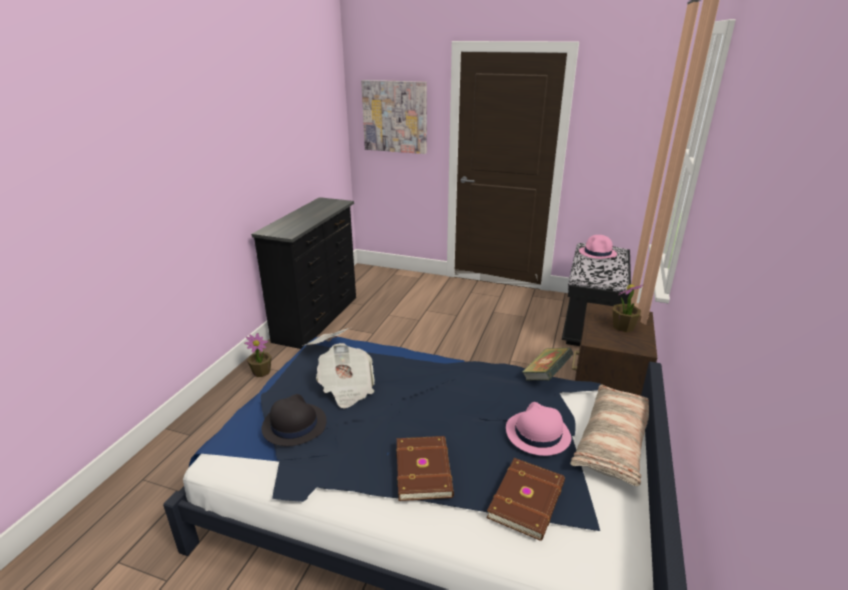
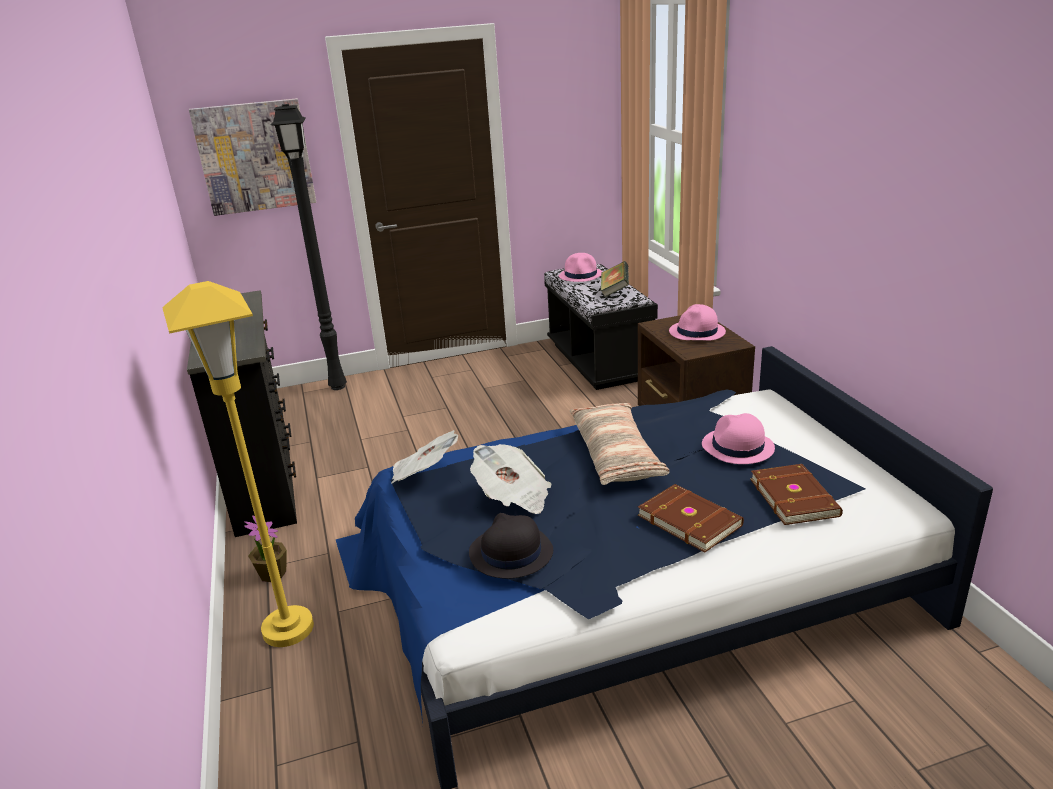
camera: 35 degrees left, 0 degrees up
(232, 407) = (288, 628): none -> yellow floor lamp
(415, 278) = (339, 386): none -> black floor lamp
(545, 376) = (681, 401): book -> book (614, 291)
(614, 442) = (793, 427): pillow -> pillow (616, 454)
(623, 327) = (697, 332): potted plant -> pink hat

